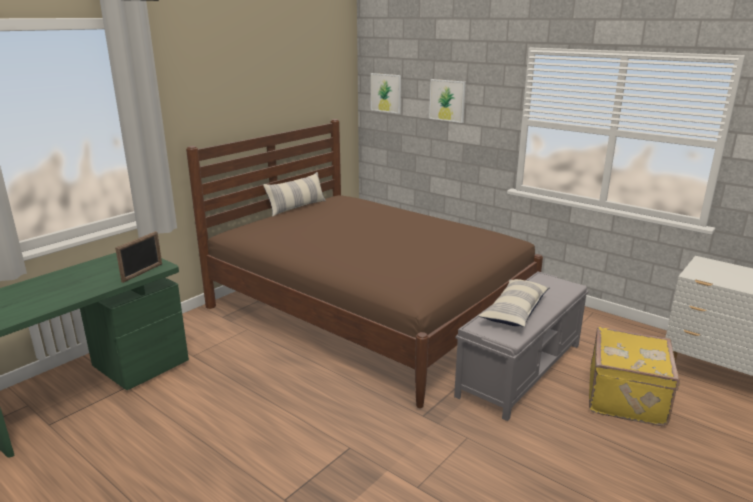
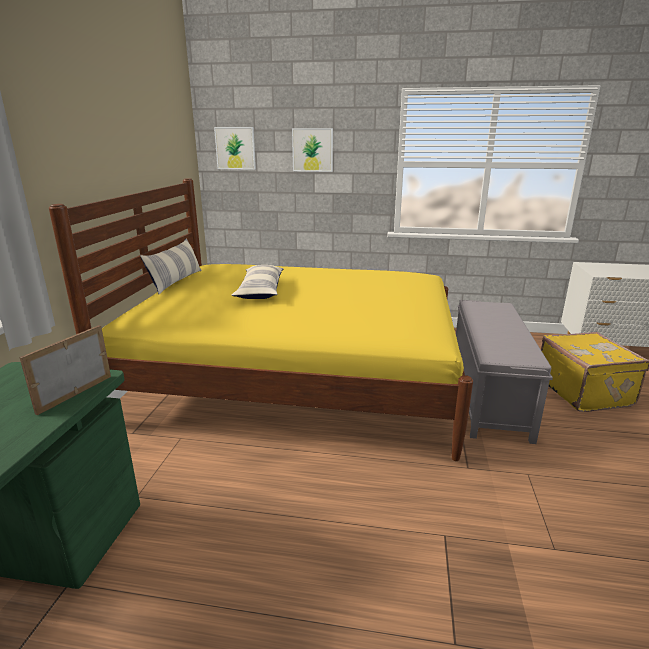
camera: 30 degrees left, 0 degrees up
(142, 273) = (75, 394): picture frame -> picture frame turned 150 degrees counterclockwise
(369, 310) = (297, 378): brown bed -> yellow bed
(515, 311) = (497, 335): pillow -> pillow (260, 291)

